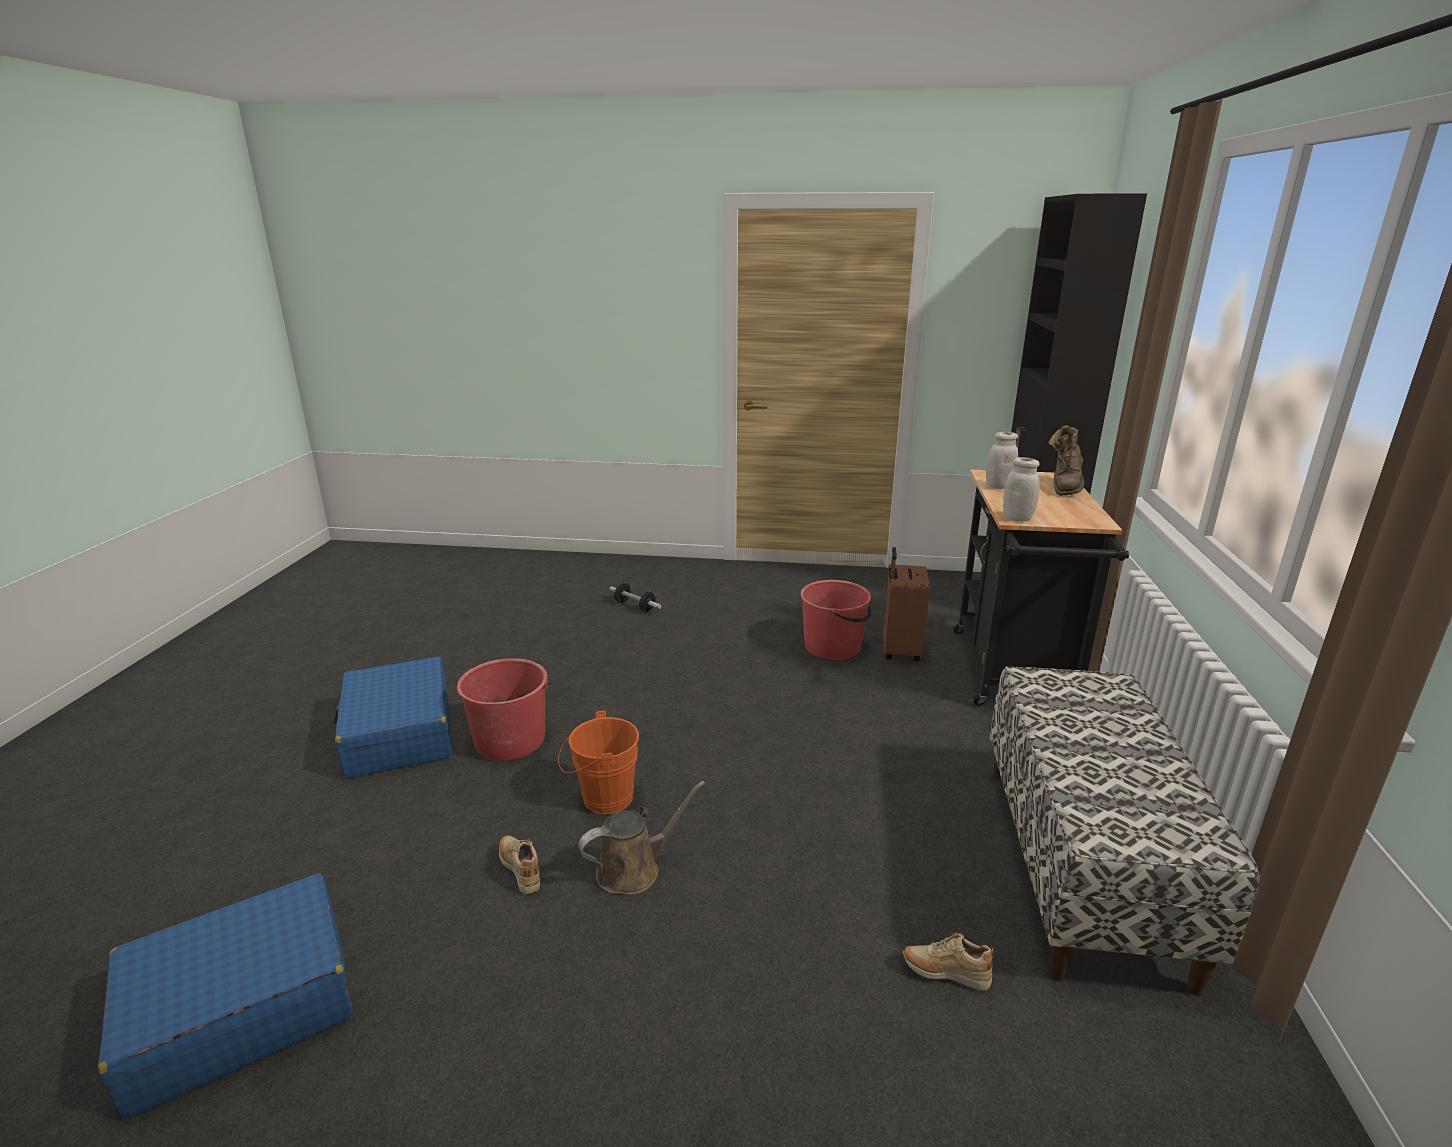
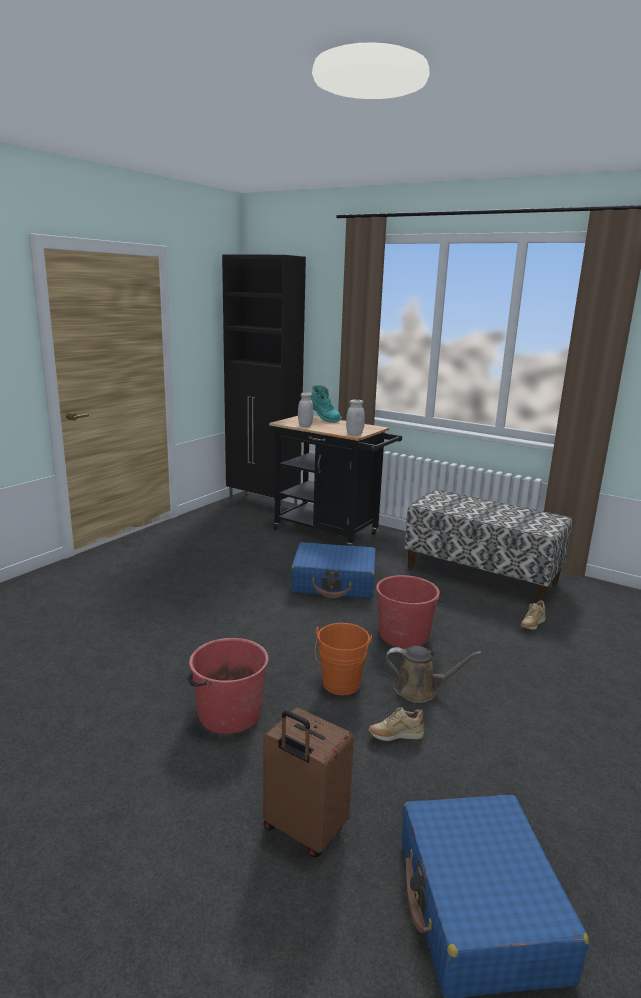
camera: 65 degrees left, 5 degrees down
(399, 733) = (151, 779): blue suitcase -> blue suitcase (334, 583)
(634, 869) = (420, 690): brown watering can -> brown watering can turned 105 degrees clockwise
(635, 606) = (85, 612): dumbbell -> none
(833, 647) = (247, 563): red bucket -> red bucket (404, 635)
(899, 651) = (275, 549): brown suitcase -> brown suitcase (303, 830)
(1064, 487) = (324, 419): brown boot -> turquoise boot

